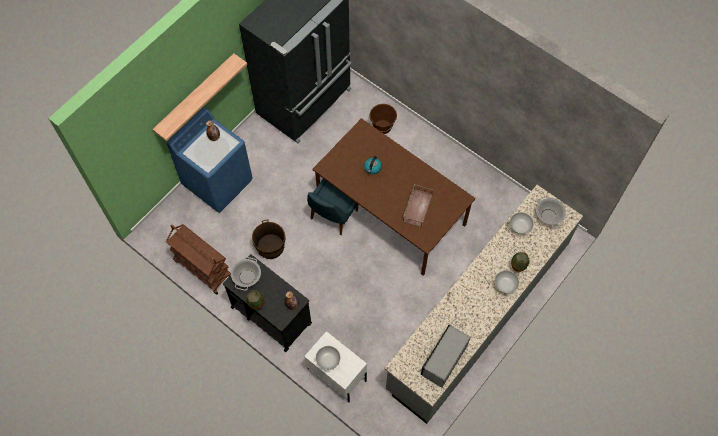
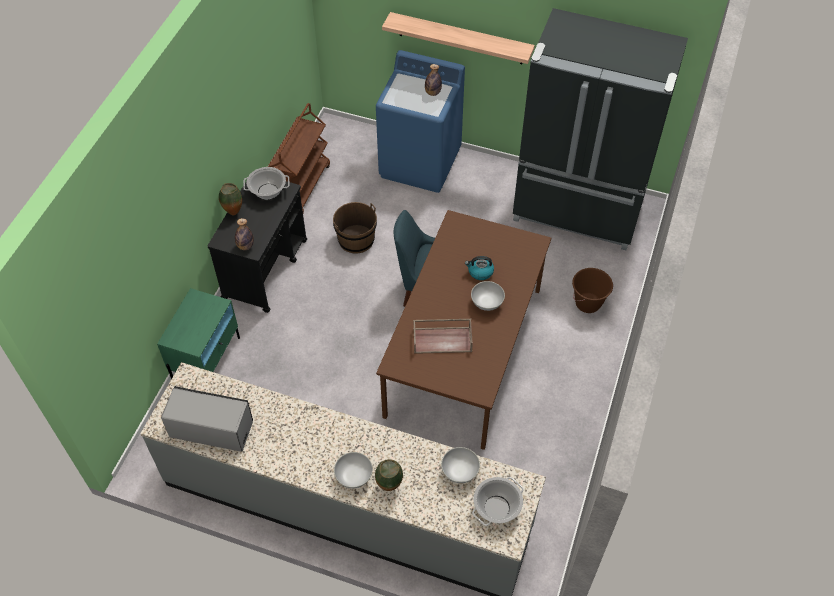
camera: 70 degrees right, 10 degrees down
(328, 360) = (191, 314): white bowl -> white bowl (487, 303)
(336, 374) = (207, 360): white nightstand -> green nightstand

